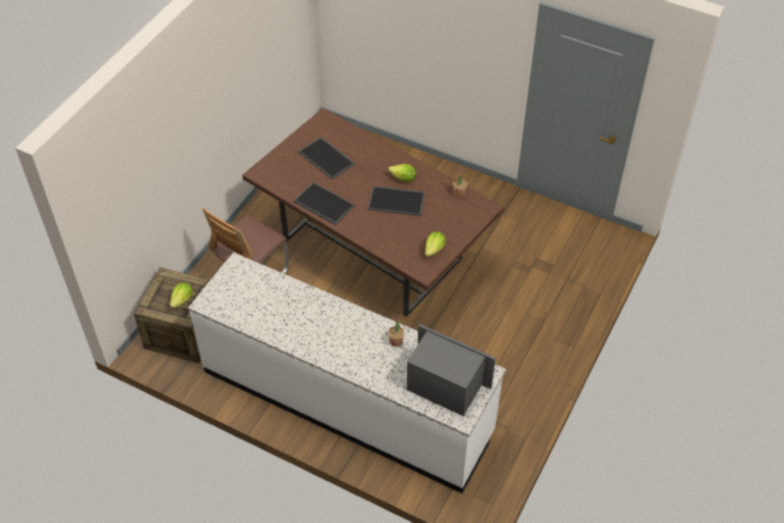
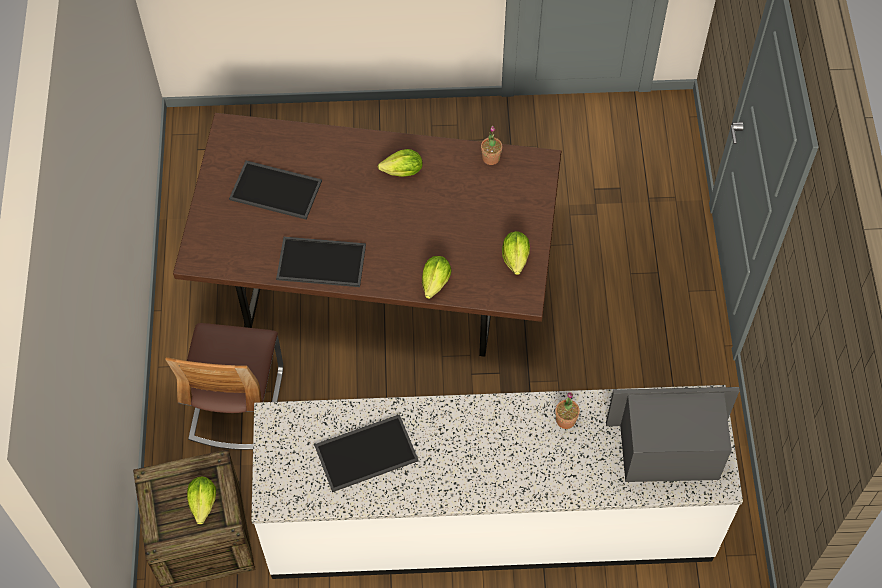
camera: 30 degrees left, 10 degrees up
(379, 241) = (435, 282): none -> lettuce
(397, 200) = (417, 209): tray -> tray (366, 451)

